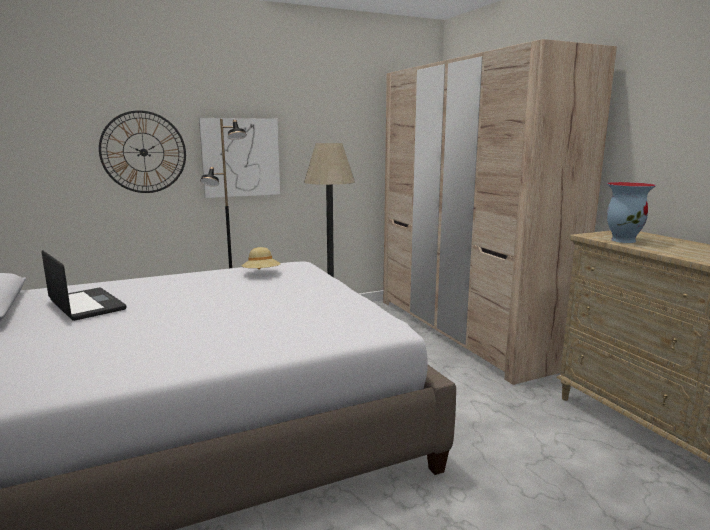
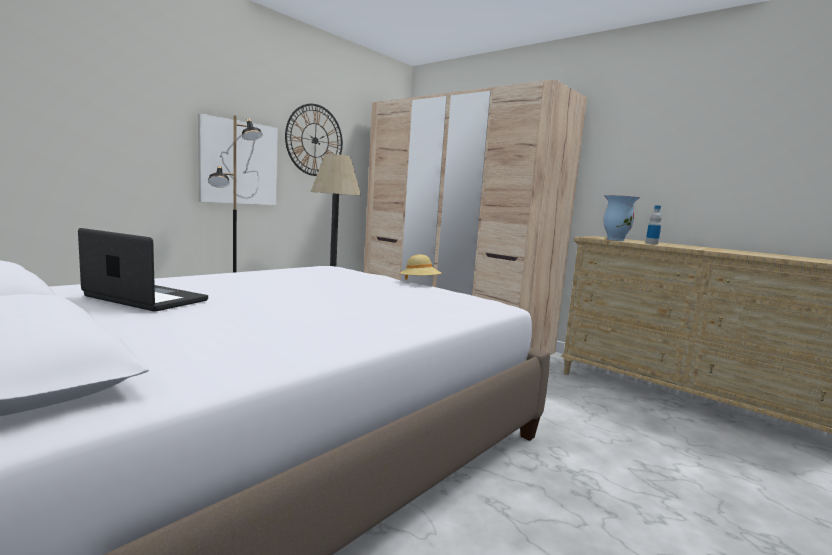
camera: 25 degrees left, 5 degrees down
(143, 152) = (132, 142): wall clock -> wall clock (315, 140)
(261, 274) = (310, 273): beige hat -> beige hat (420, 283)
(664, 249) = (651, 243): none -> bottle

